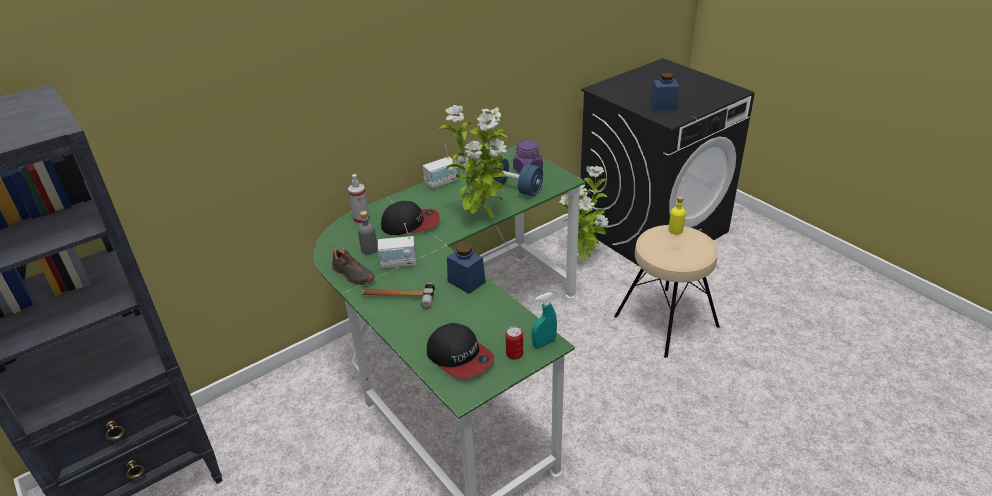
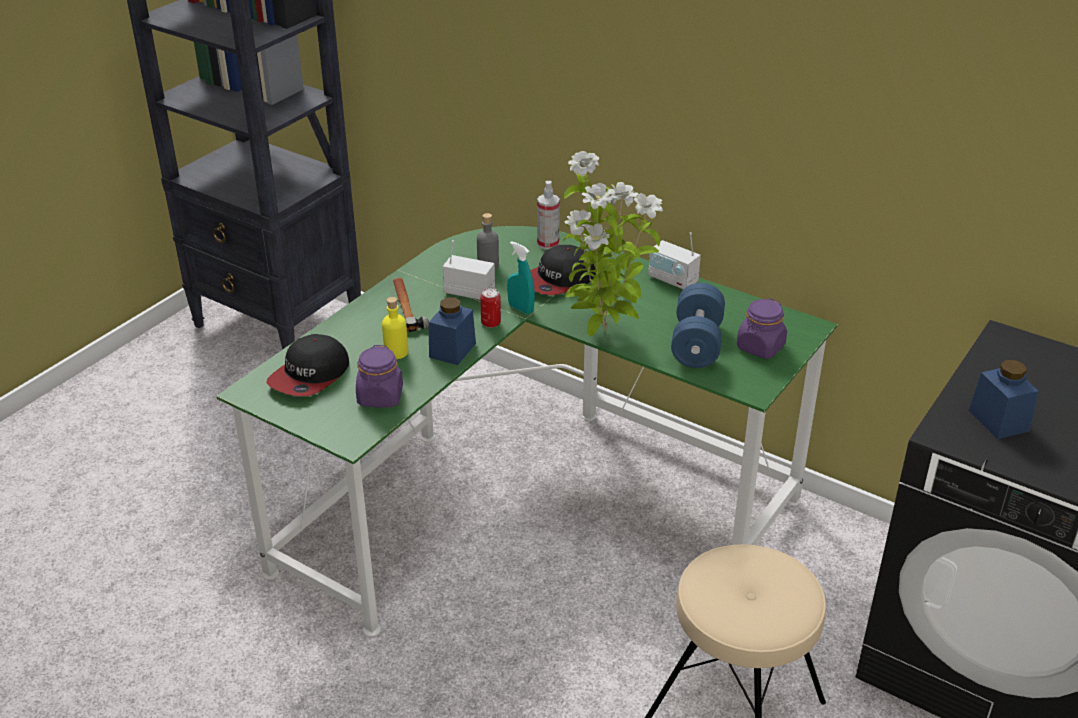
camera: 70 degrees right, 0 degrees up
(352, 275) = (433, 267): black shoe -> none
(398, 263) = (469, 292): radio -> radio turned 135 degrees clockwise
(410, 223) = (558, 280): cap -> cap turned 75 degrees clockwise
(505, 323) = (380, 397): none -> purple jar
(514, 354) = (324, 415): can -> can (491, 323)
(544, 343) = (351, 434): turquoise spray bottle -> turquoise spray bottle (520, 309)
(582, 259) = (840, 575): potted plant -> none
(675, 230) = (795, 585): yellow bottle -> yellow bottle (396, 352)

